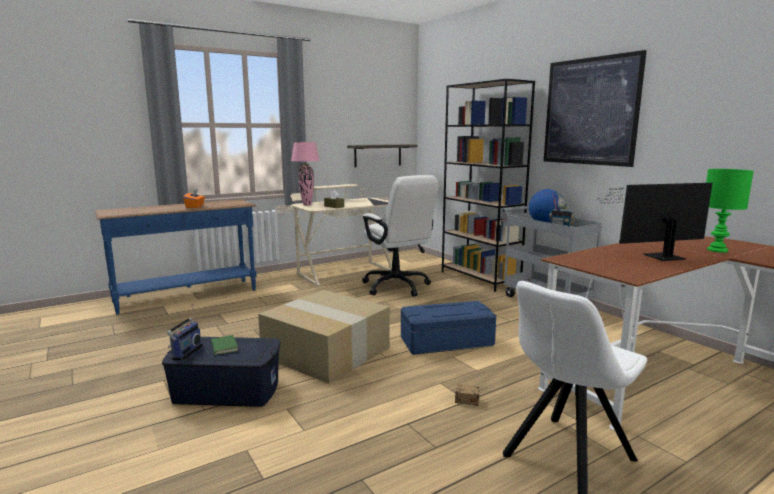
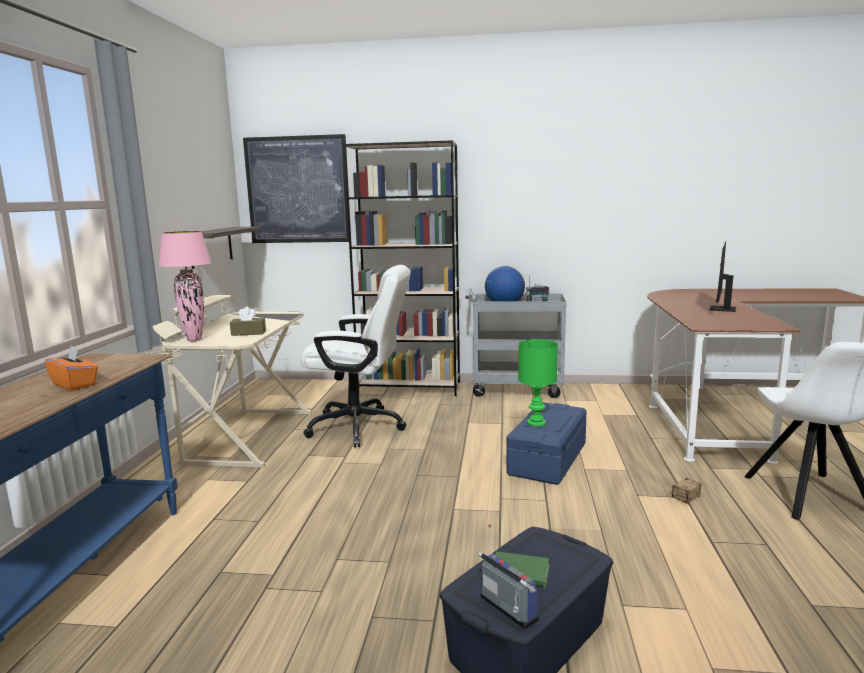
camera: 50 degrees left, 0 degrees up
(324, 352) = (487, 530): cardboard box -> none
(590, 111) = (532, 180): picture -> picture (298, 190)
(716, 250) = (714, 297): green table lamp -> green table lamp (535, 423)

